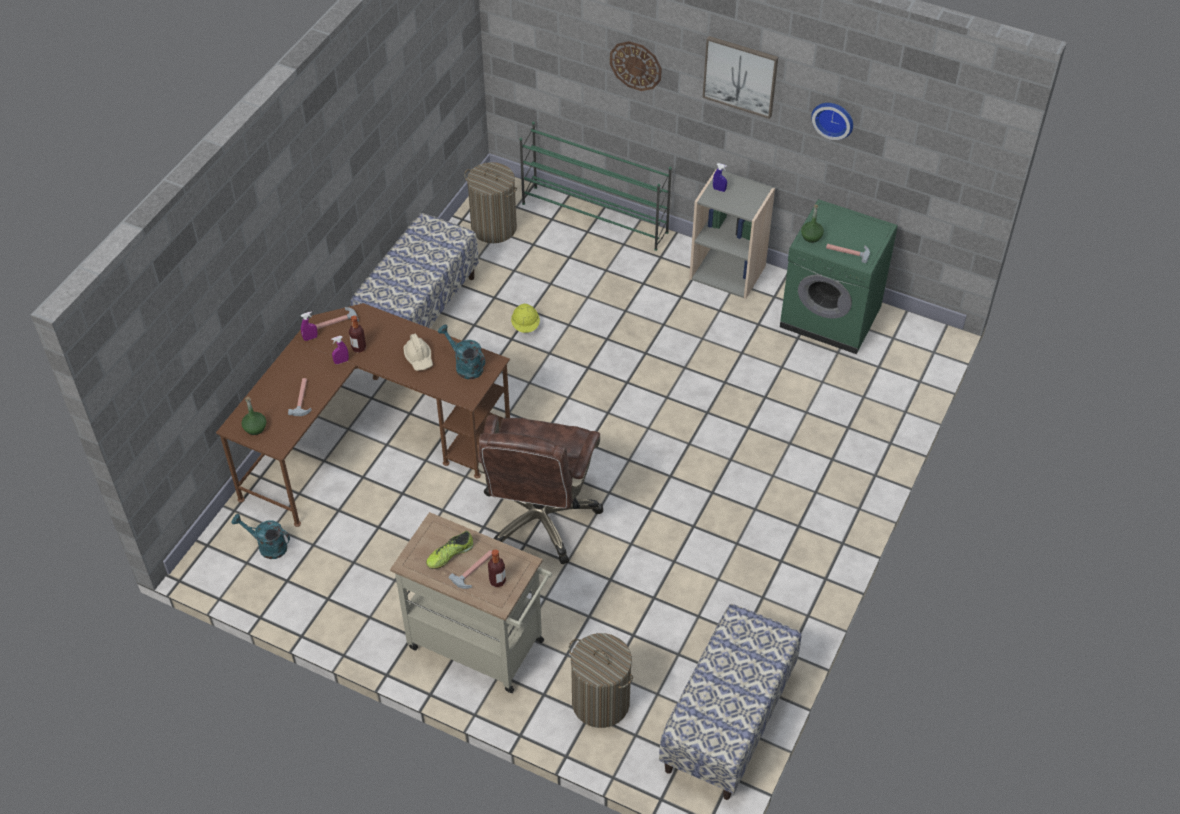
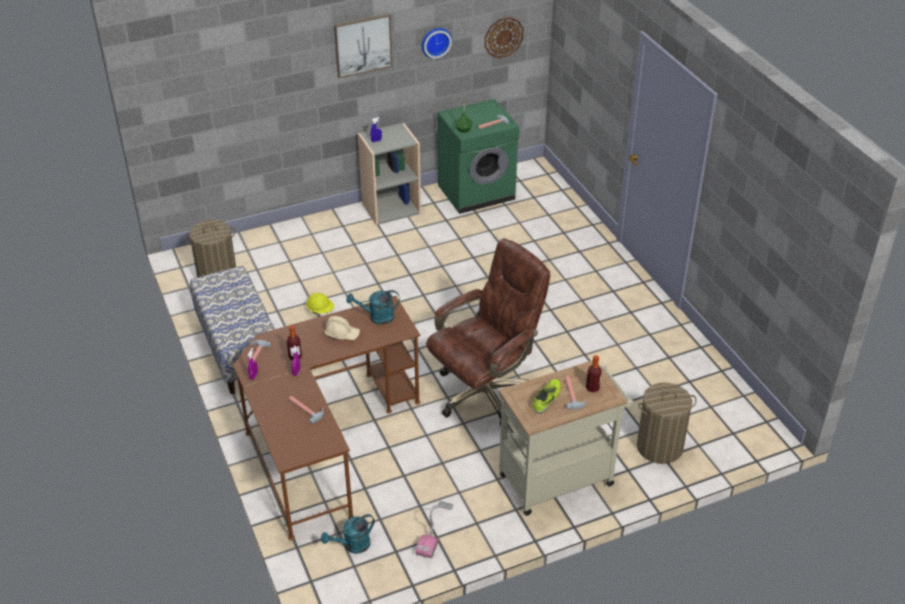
camera: 50 degrees left, 10 degrees down
(255, 428) = (302, 448): green bottle -> none
(334, 592) = (435, 530): none -> vacuum cleaner
(449, 555) = (547, 399): shoe -> shoe turned 150 degrees counterclockwise
(539, 517) = (485, 393): brown office chair -> brown office chair turned 90 degrees counterclockwise
(595, 218) = (273, 233): green shoe rack -> none
(636, 65) = (279, 82): wall clock -> wall clock (503, 37)
(728, 721) = (725, 399): bench -> none

